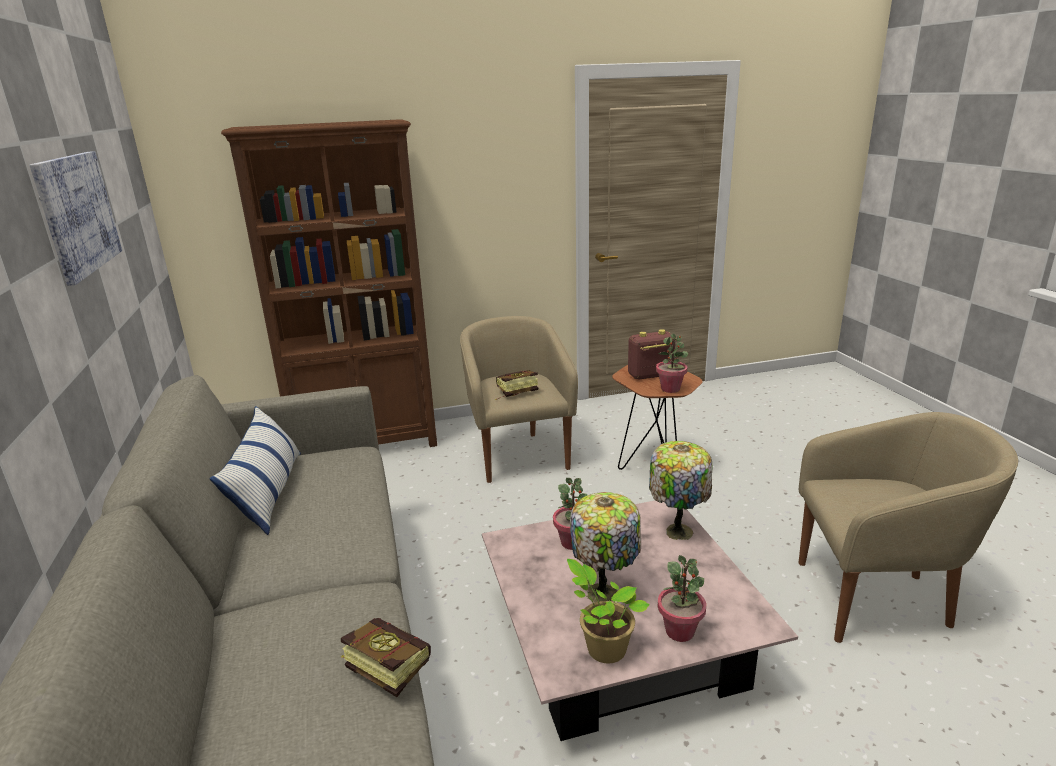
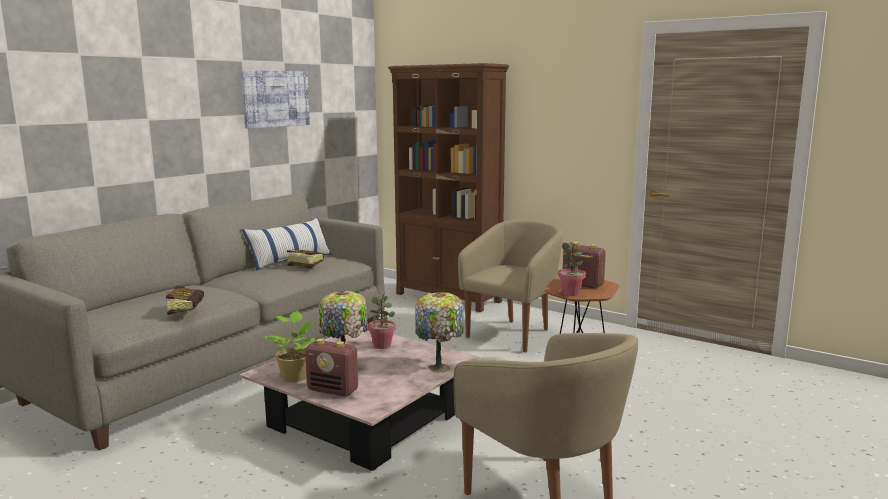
camera: 50 degrees right, 10 degrees down
(513, 393) = (500, 274): book -> book (302, 266)
(680, 631) = (333, 390): potted plant -> radio

